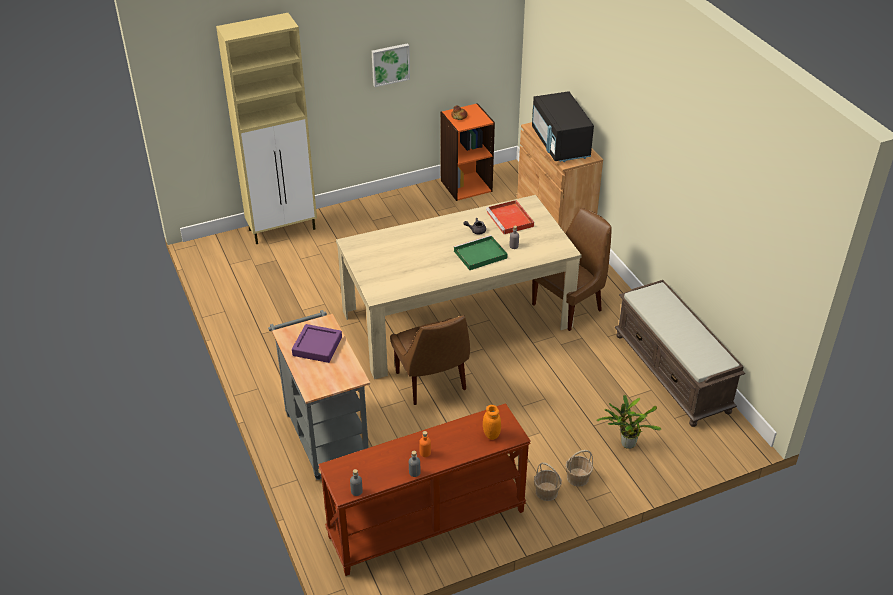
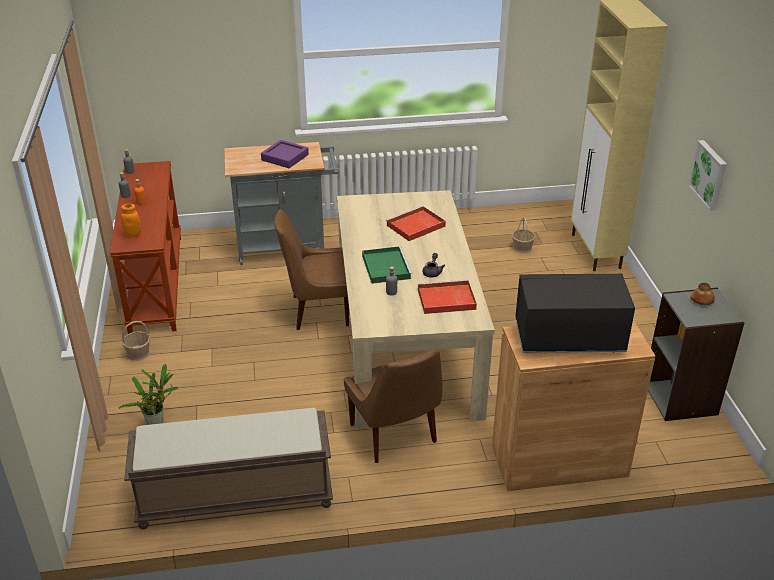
camera: 105 degrees right, 5 degrees down
(409, 249) = (415, 226): none -> red tray
(466, 185) = (681, 398): orange bookcase -> grey bookcase
(577, 477) = (140, 377): basket -> basket (522, 248)

